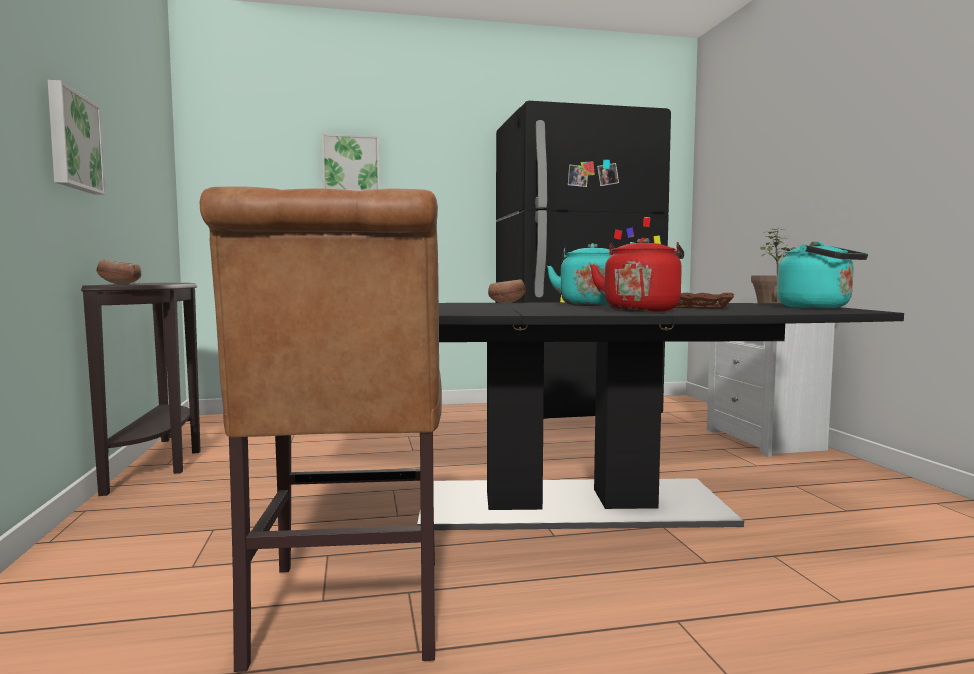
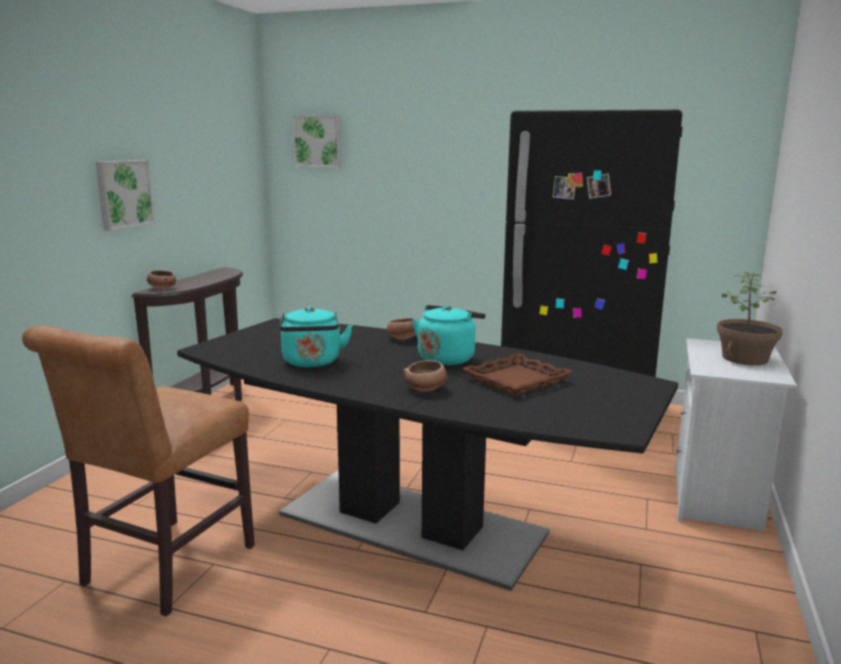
camera: 30 degrees right, 10 degrees up
(351, 164) = (395, 155): picture -> picture (318, 141)
(641, 310) = (426, 389): red kettle -> bowl
(819, 307) = (624, 408): turquoise kettle -> turquoise kettle (312, 363)

